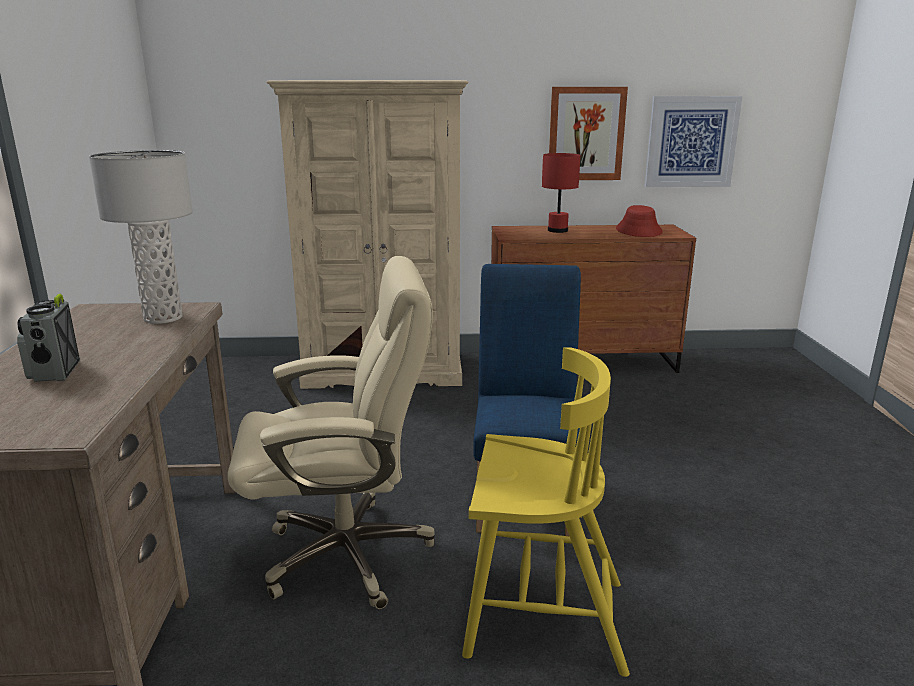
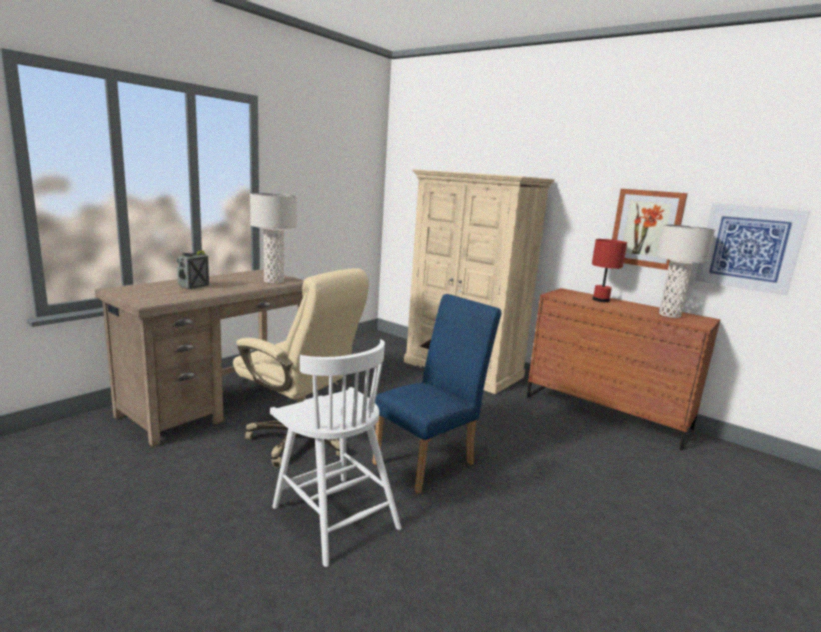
camera: 40 degrees right, 5 degrees down
(541, 617) = (333, 515): yellow chair -> white chair
(639, 231) = (669, 315): red hat -> white table lamp

